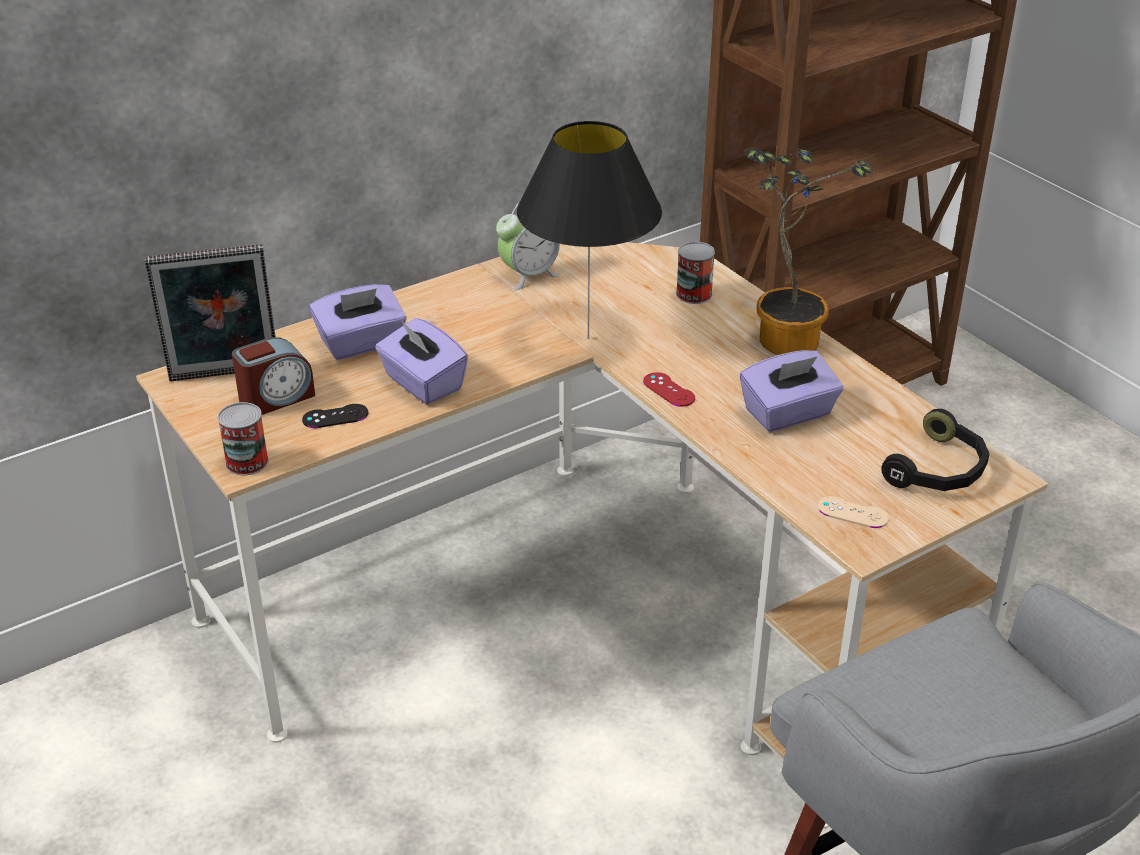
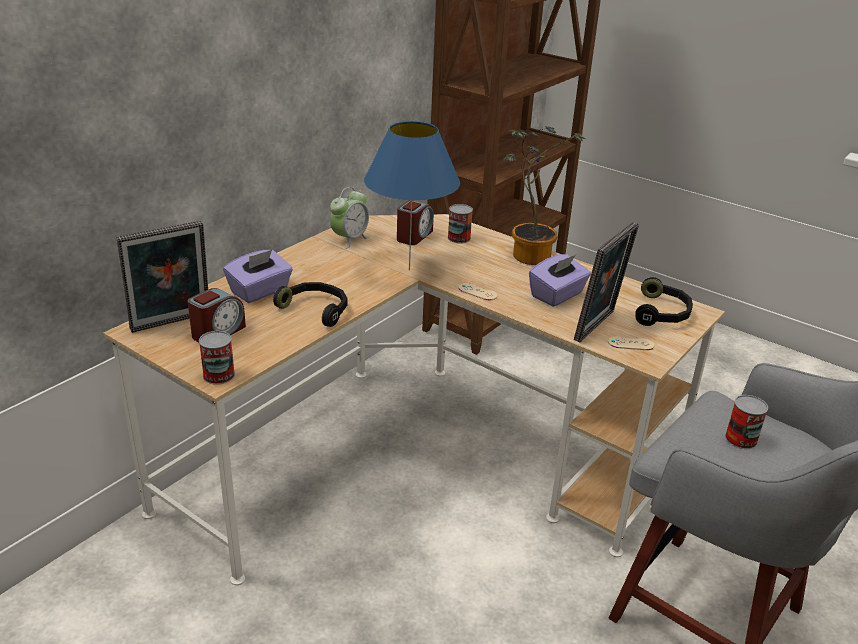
camera: 20 degrees left, 5 degrees down
(335, 416) = (267, 337): black game controller -> none
(422, 383) = (316, 309): purple tissue box -> black headphones
(588, 338) = (409, 269): black table lamp -> blue table lamp
(627, 282) = (414, 236): none -> alarm clock
(669, 390) = (477, 292): red game controller -> beige game controller
(819, 477) = (598, 327): none -> picture frame
(954, 694) = (741, 439): none -> can

